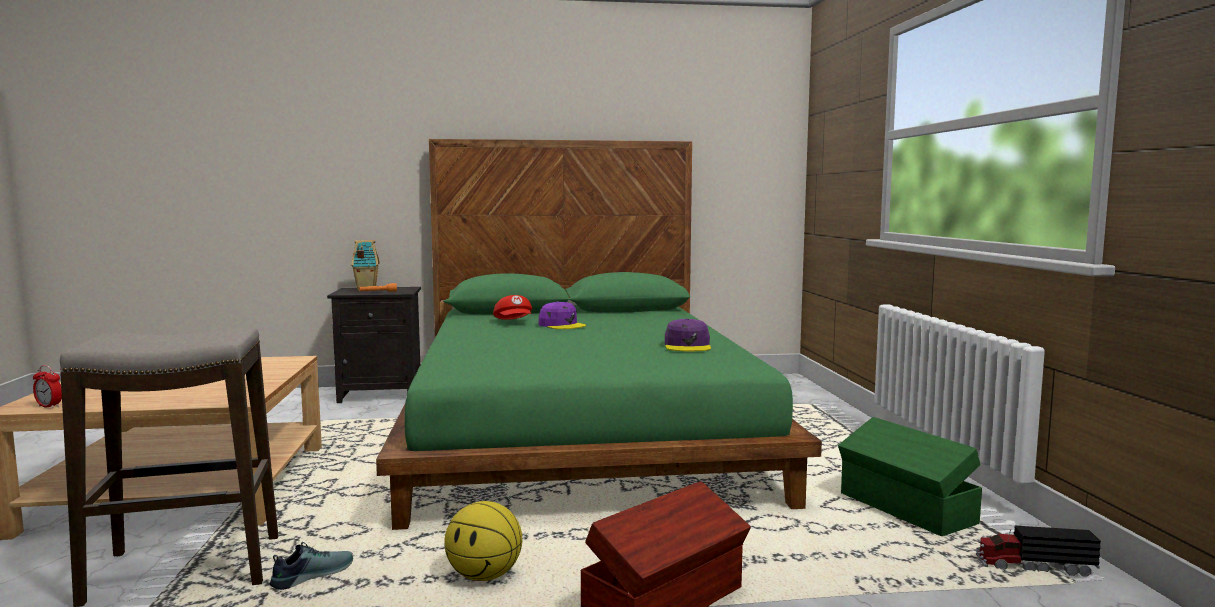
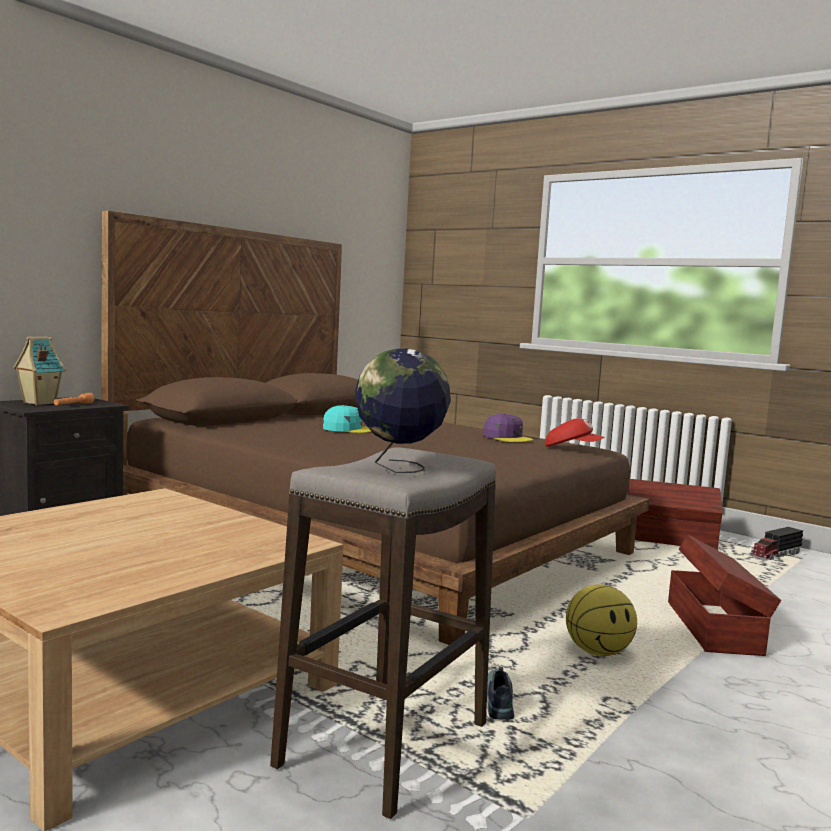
camera: 45 degrees left, 0 degrees up
(49, 406) = (103, 598): alarm clock -> none
(156, 339) = (398, 468): none -> globe
(514, 322) = (288, 430): red cap -> red cap (572, 449)
(562, 325) = (348, 429): purple cap -> turquoise cap
(581, 433) = (370, 535): green bed -> brown bed
(906, 509) = (670, 540): green storage box -> brown storage box

